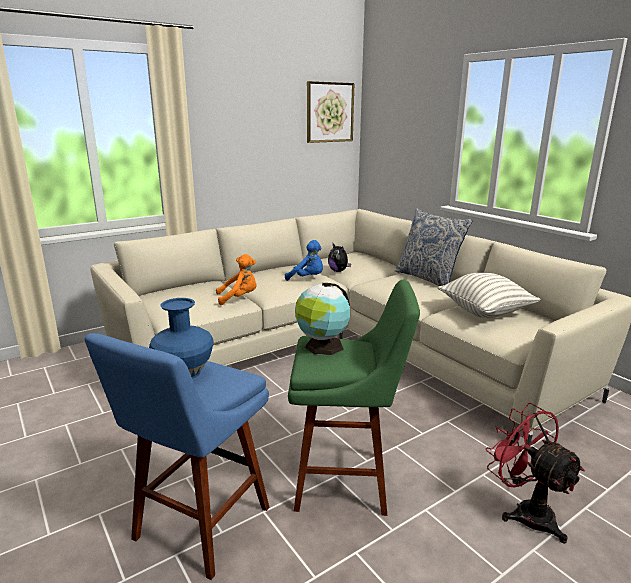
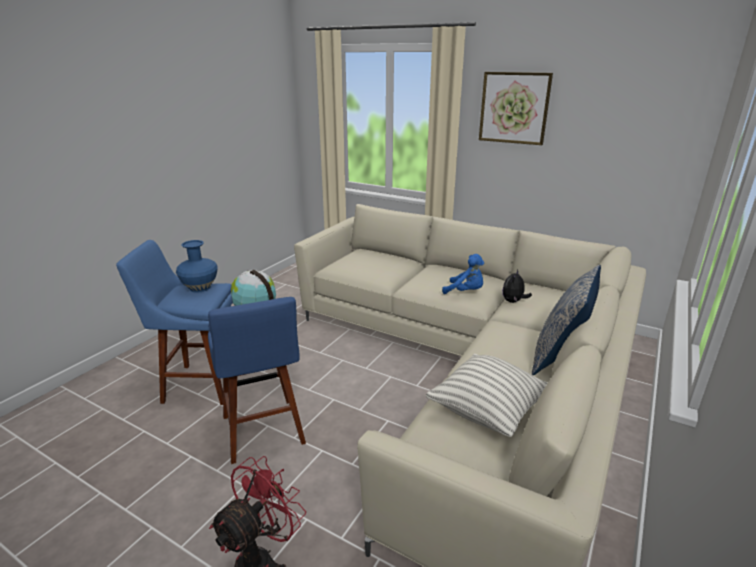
camera: 65 degrees right, 5 degrees up
(239, 298) = (386, 278): orange plush toy -> none
(307, 278) = (465, 292): blue plush toy -> blue plush toy turned 60 degrees counterclockwise
(329, 112) = (656, 114): picture -> picture (514, 108)
(347, 481) = (263, 433): green stool -> blue stool

